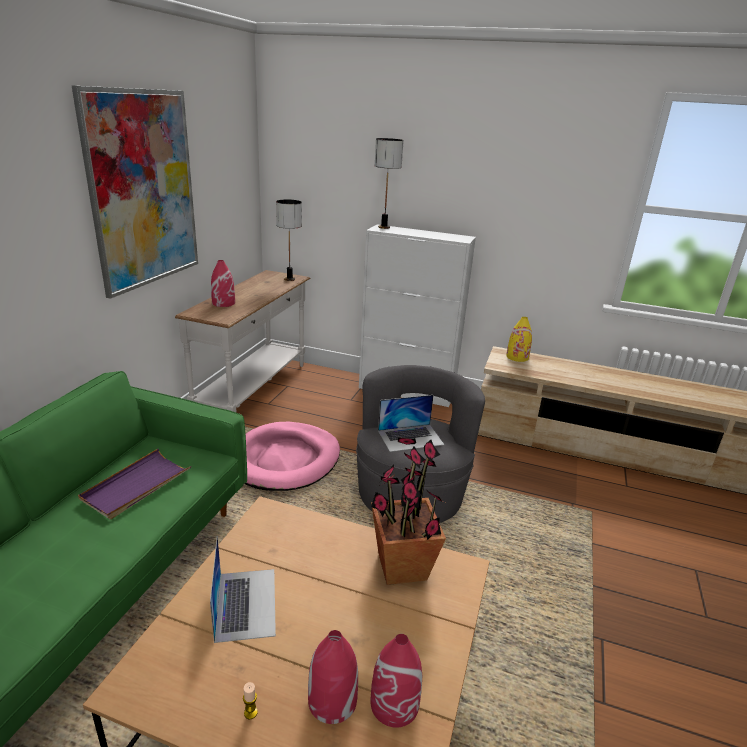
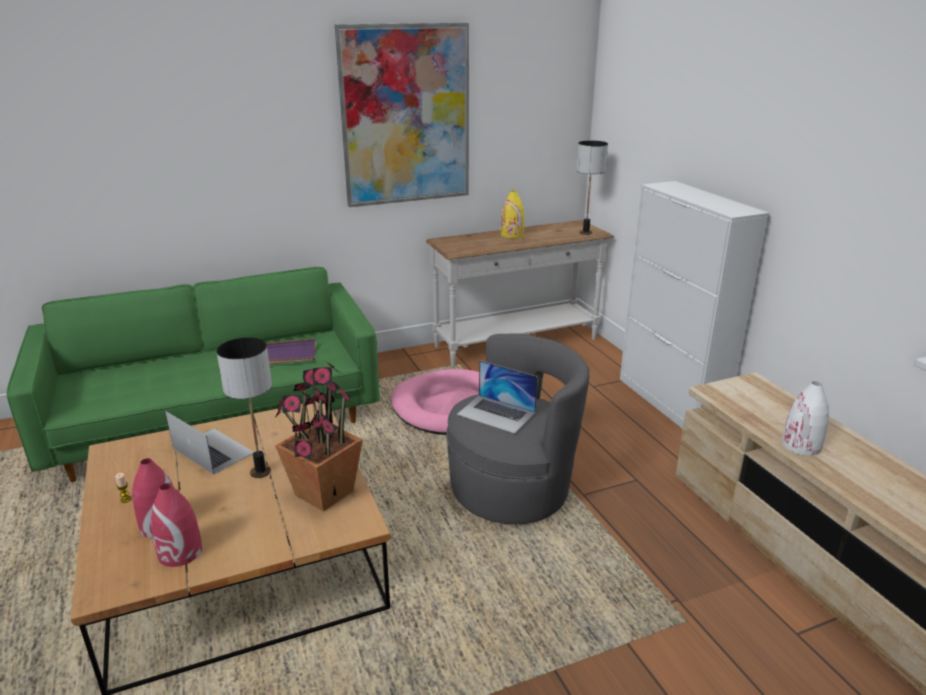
camera: 50 degrees right, 0 degrees up
(223, 303) = (481, 239): red vase -> none
(245, 603) = (213, 450): laptop -> laptop turned 90 degrees counterclockwise
(384, 227) = (672, 185): table lamp -> table lamp (260, 472)
(517, 357) = (763, 394): yellow vase -> yellow vase (512, 235)
(576, 378) = (801, 445): none -> white vase

